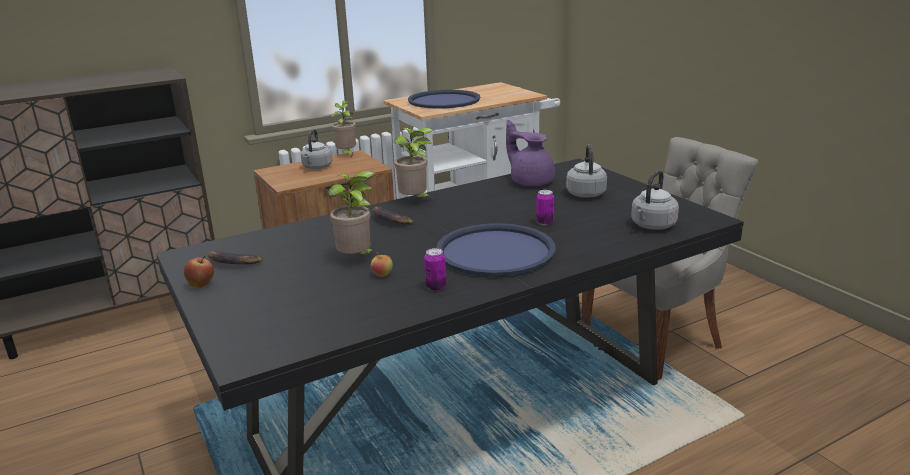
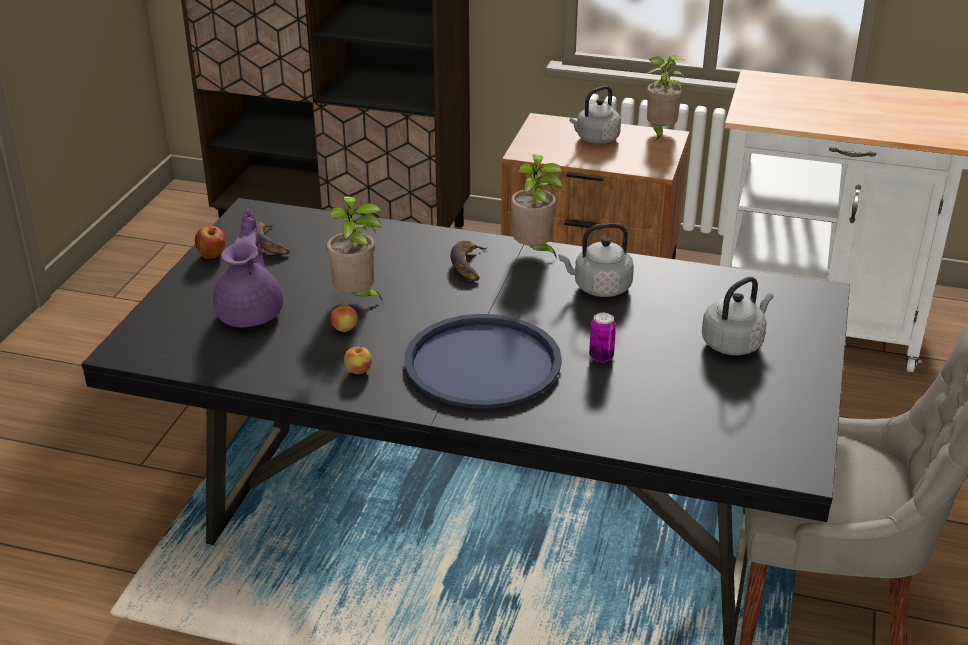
camera: 45 degrees right, 10 degrees up
(436, 287) = (358, 371): can -> apple
(444, 100) = (811, 102): blue tray -> none
(530, 181) = (709, 289): purple teapot -> purple teapot (251, 312)
(652, 226) = (704, 433): grey kettle -> grey kettle (599, 288)

